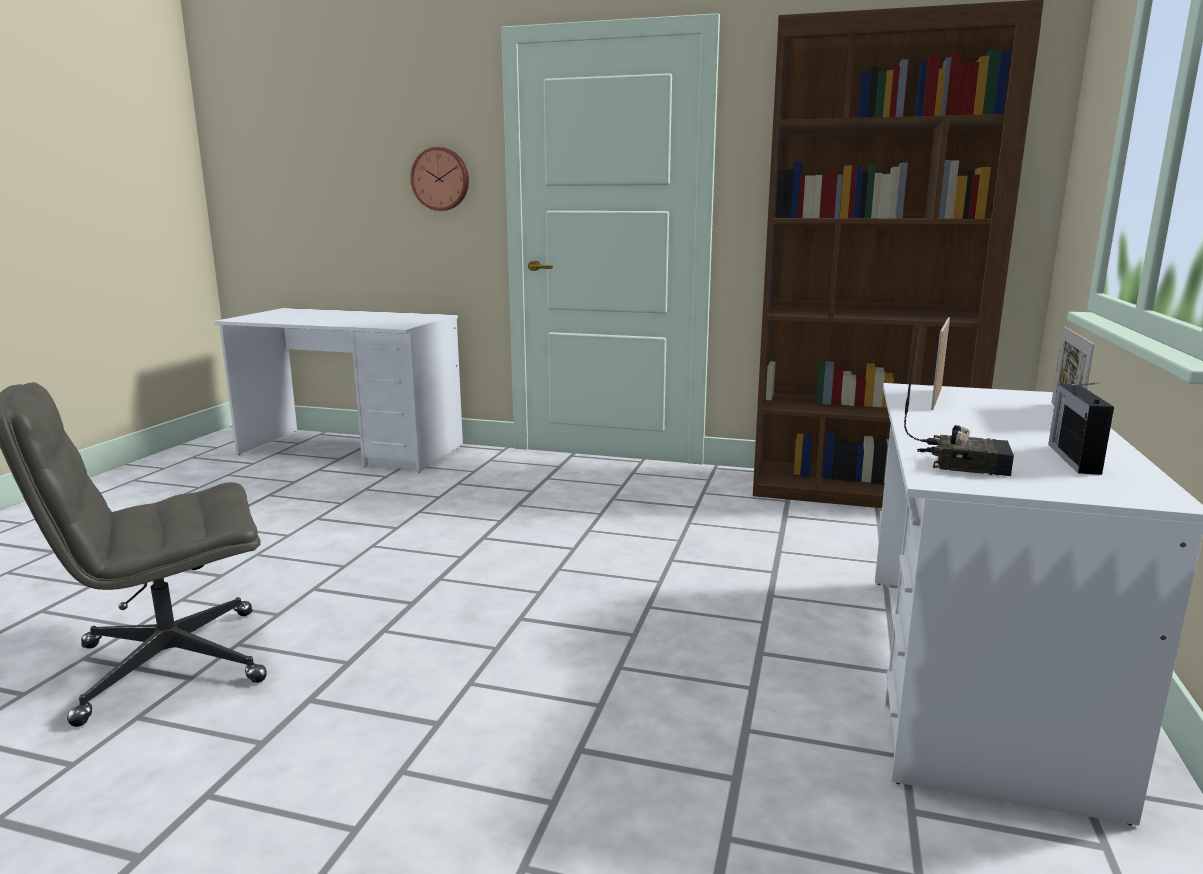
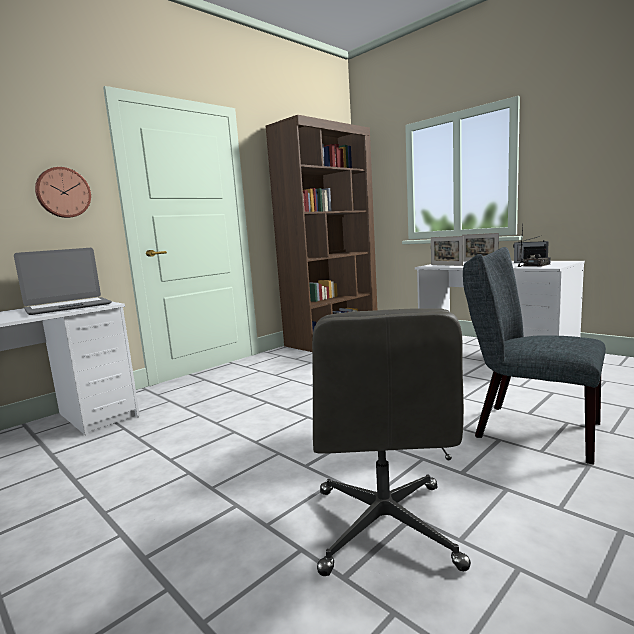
camera: 60 degrees left, 5 degrees down
(384, 321) = (68, 307): none -> laptop
(496, 752) = (528, 429): none -> grey chair

